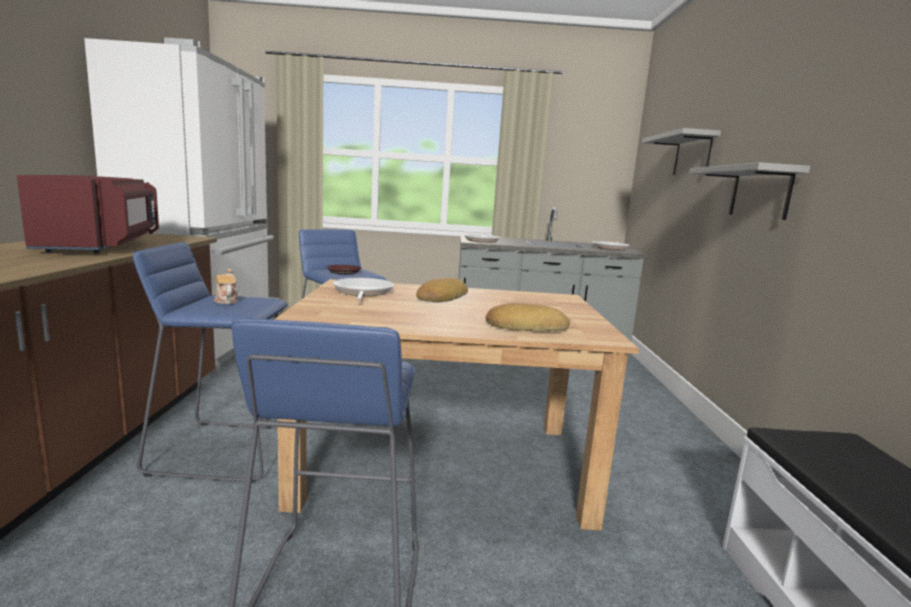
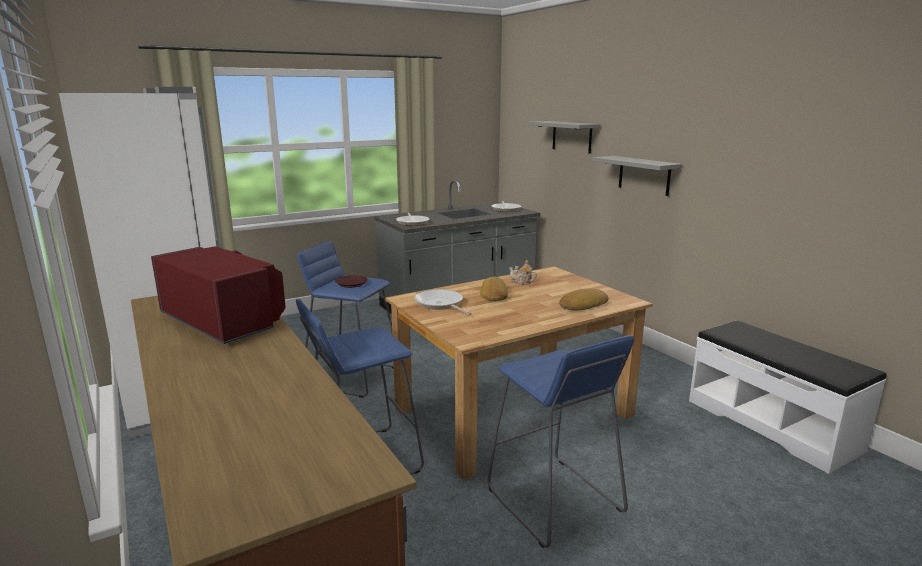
camera: 30 degrees left, 5 degrees up
(226, 300) = (352, 340): teapot -> teapot (521, 282)

